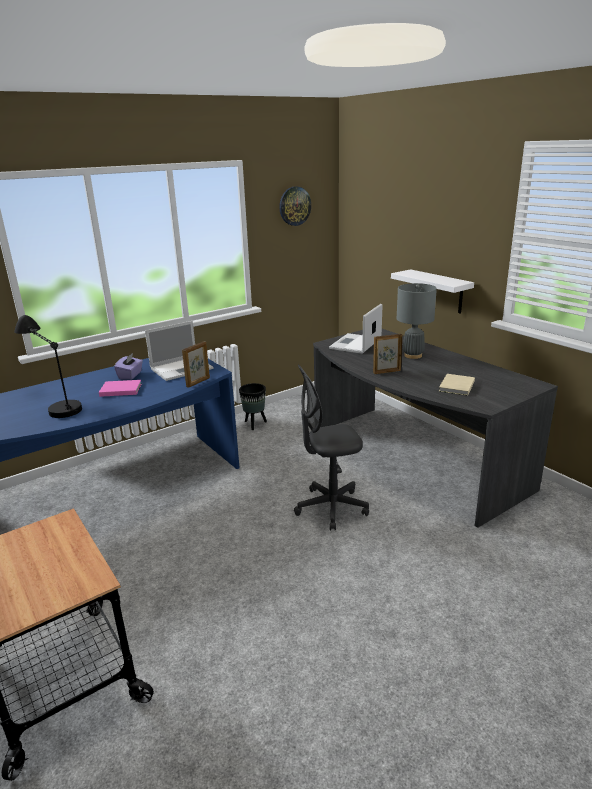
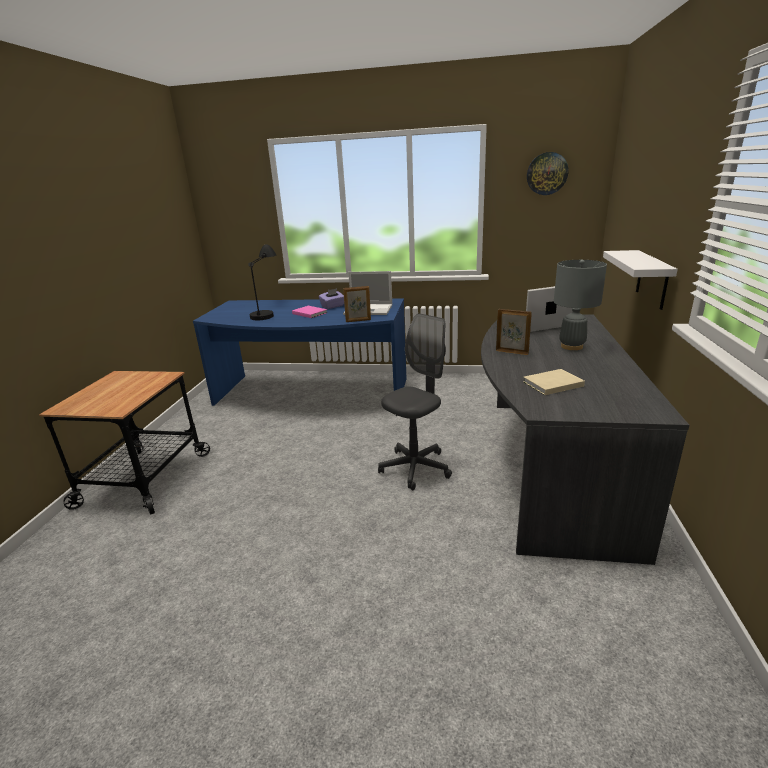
camera: 45 degrees right, 0 degrees up
(254, 424) = (455, 384): black planter -> none
(331, 508) = (415, 468): grey office chair -> grey office chair turned 105 degrees clockwise

